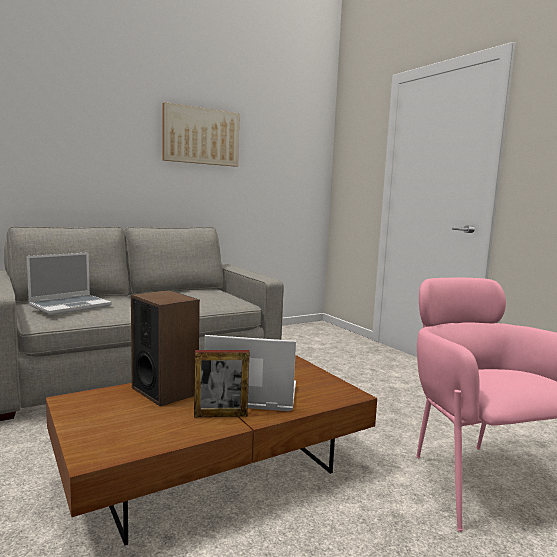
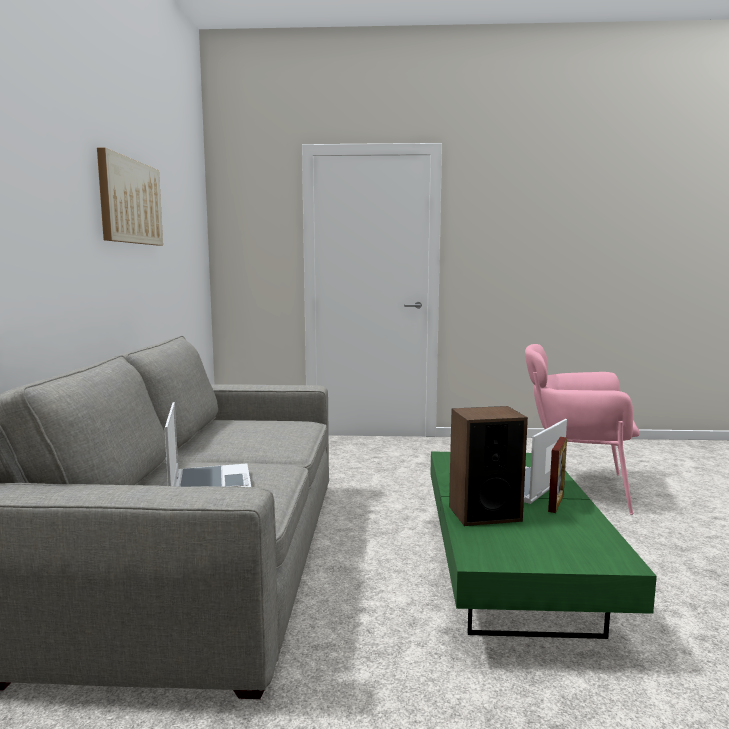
camera: 55 degrees left, 0 degrees up
(215, 471) = (510, 571): brown coffee table -> green coffee table

